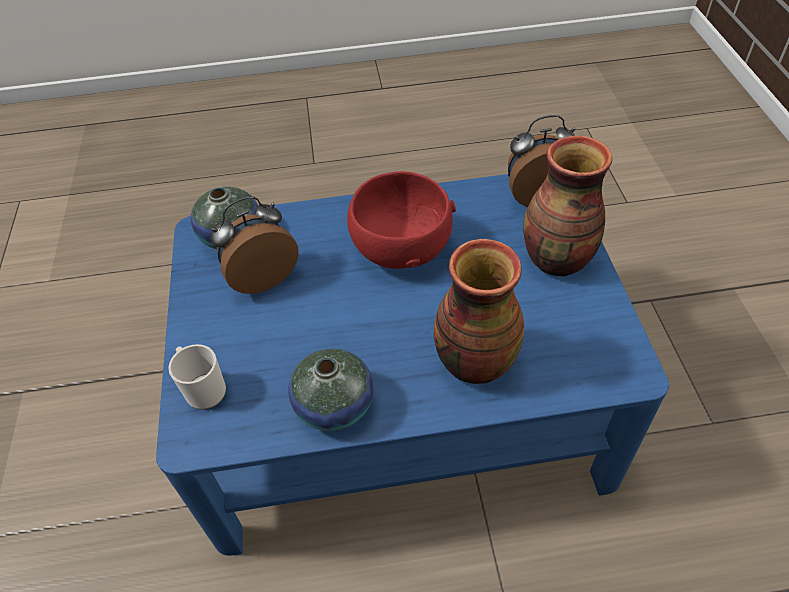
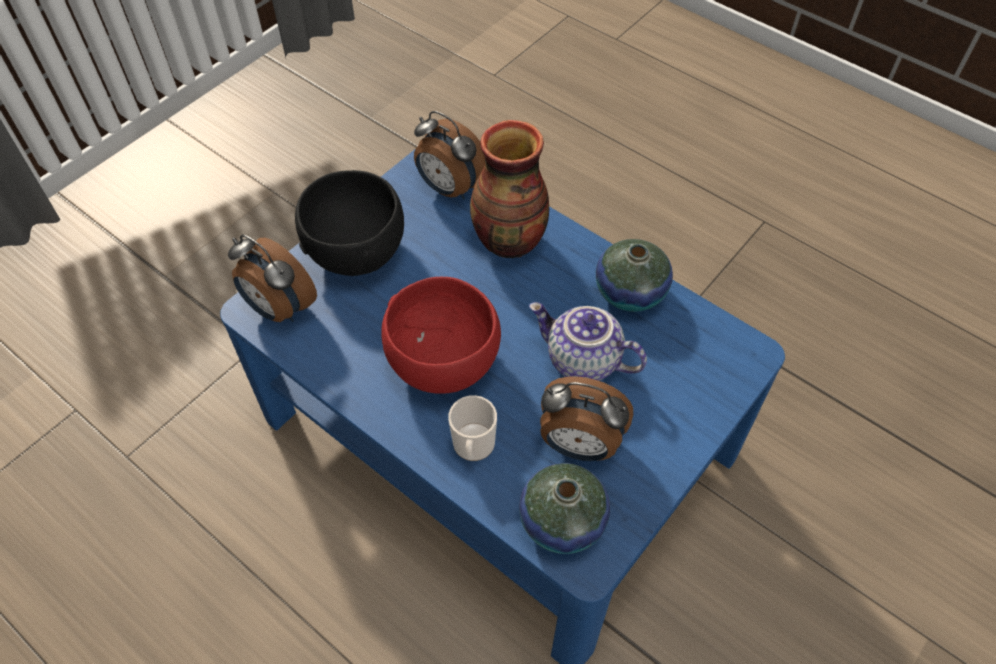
camera: 135 degrees left, 5 degrees up
(203, 389) = (712, 383): mug -> mug (473, 447)
(314, 324) = (582, 361): none -> teapot
(557, 261) = (357, 251): vase -> black bowl
(580, 361) = (450, 188): none -> alarm clock

